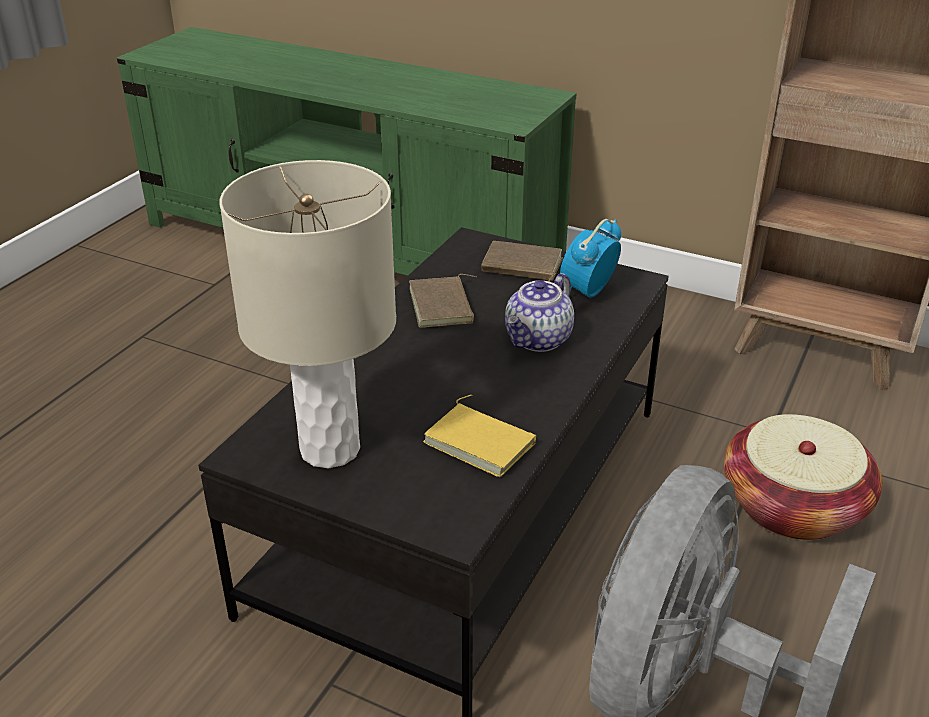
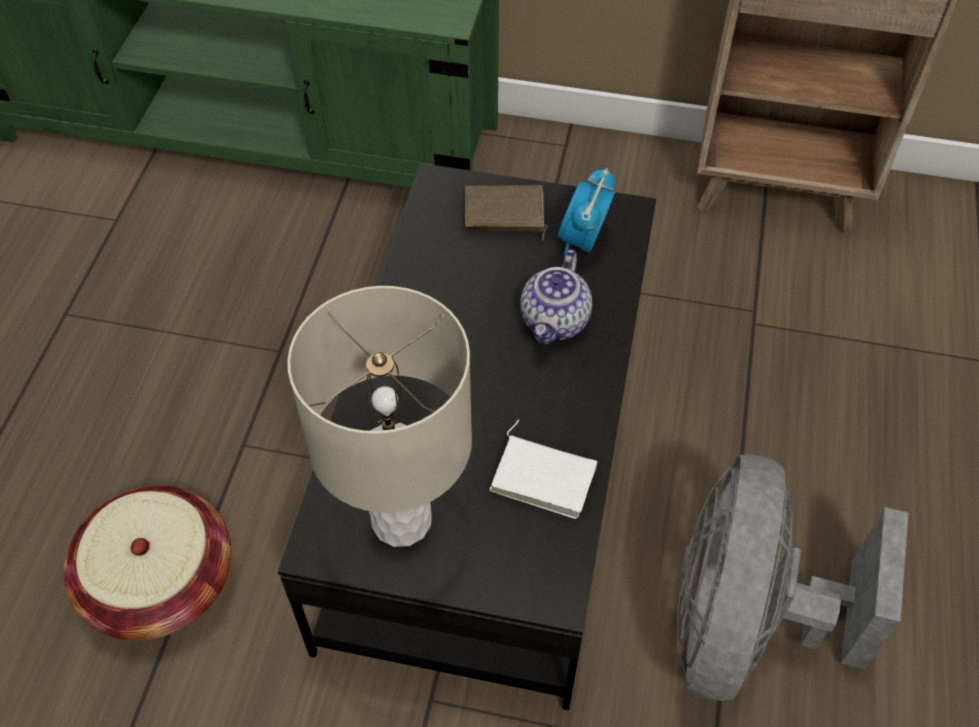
camera: 15 degrees left, 20 degrees up
(443, 306) = (443, 292): brown book -> none
(482, 442) = (545, 476): yellow book -> white book
(793, 506) = (792, 397): basket -> basket (160, 581)

